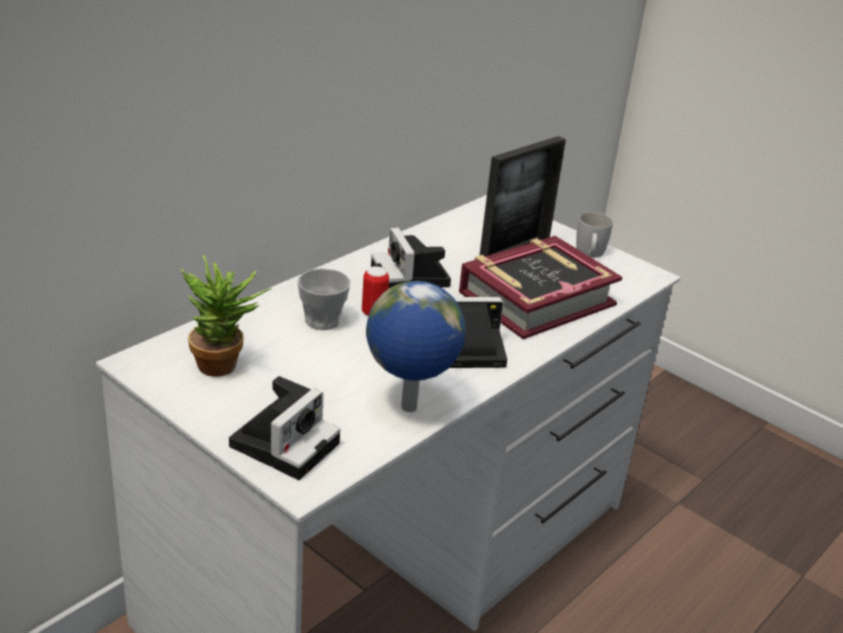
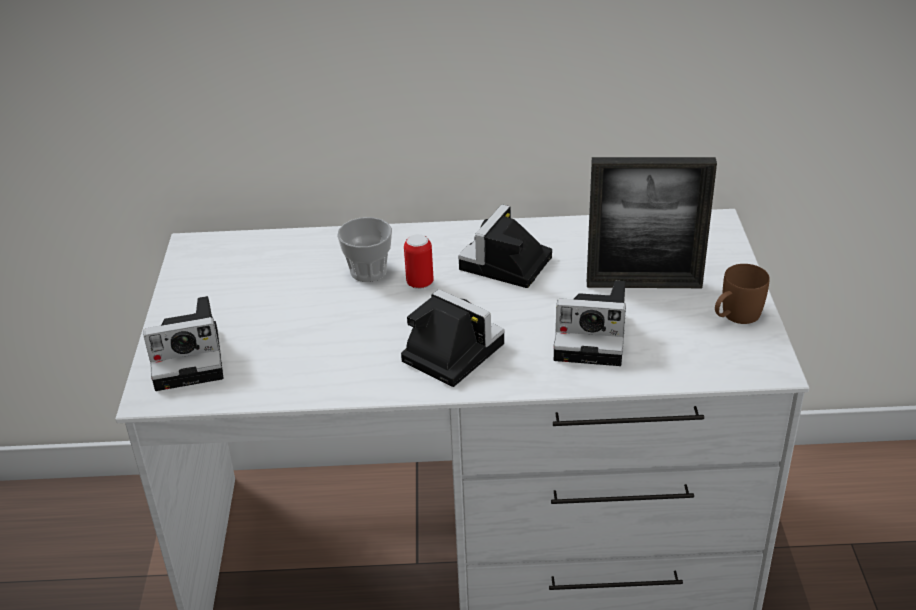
camera: 50 degrees right, 5 degrees up
(225, 366) = (242, 277): potted plant -> none
(408, 408) = (315, 379): globe -> none
(536, 298) = (594, 336): book -> camera
(590, 254) = (735, 316): white mug -> brown mug

